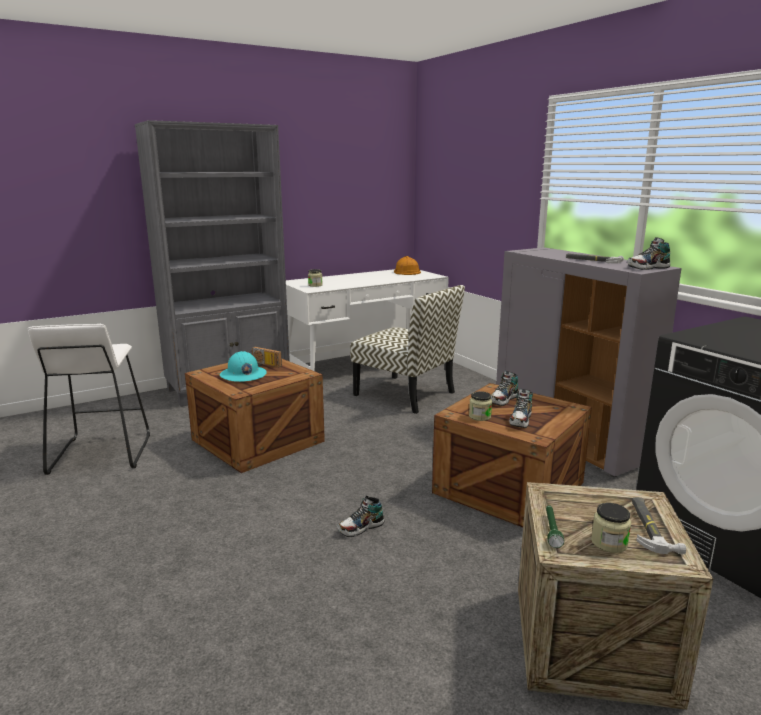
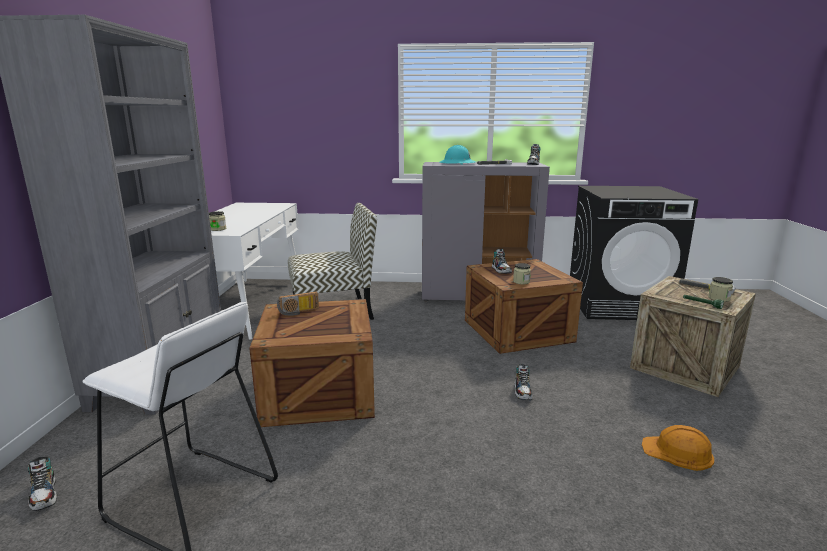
camera: 55 degrees left, 0 degrees up
(243, 375) = (312, 325): turquoise hard hat -> turquoise hard hat (457, 163)
(406, 272) = (248, 205): orange hard hat -> orange hard hat (678, 452)
(521, 420) = (539, 276): shoe -> shoe (44, 495)

